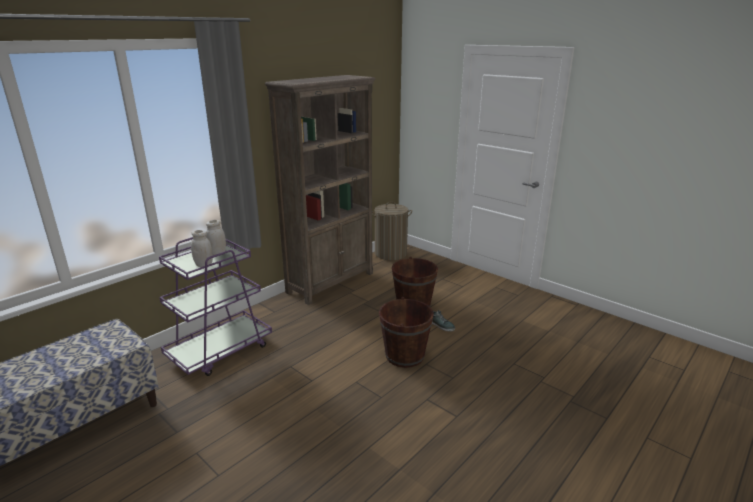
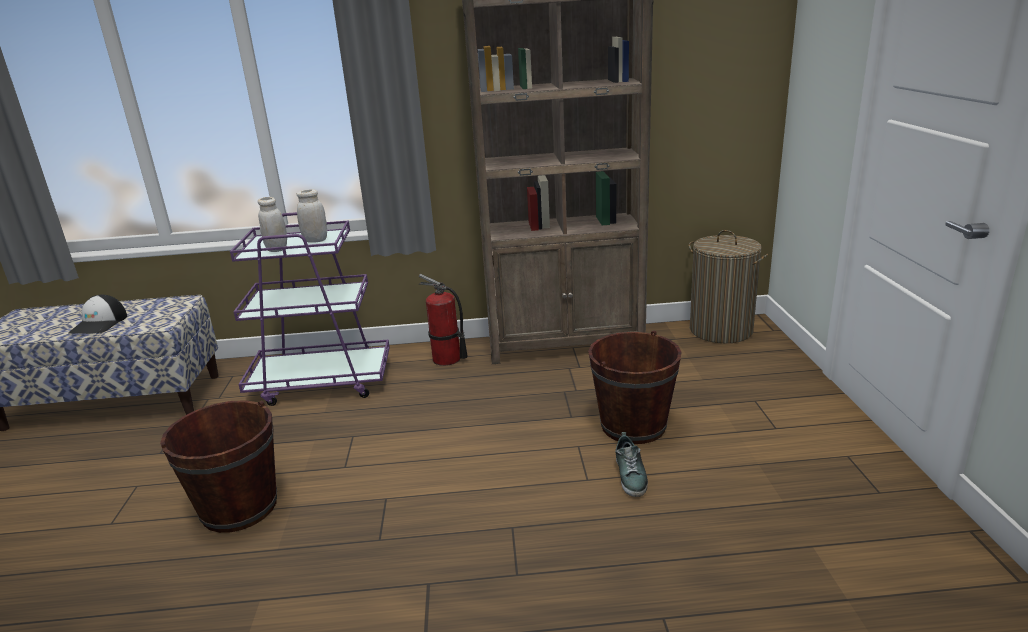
camera: 45 degrees right, 0 degrees up
(70, 362) = (99, 324): none -> cap
(279, 311) = (447, 359): none -> fire extinguisher
(405, 355) = (502, 497): brown bucket -> brown bucket (239, 507)

